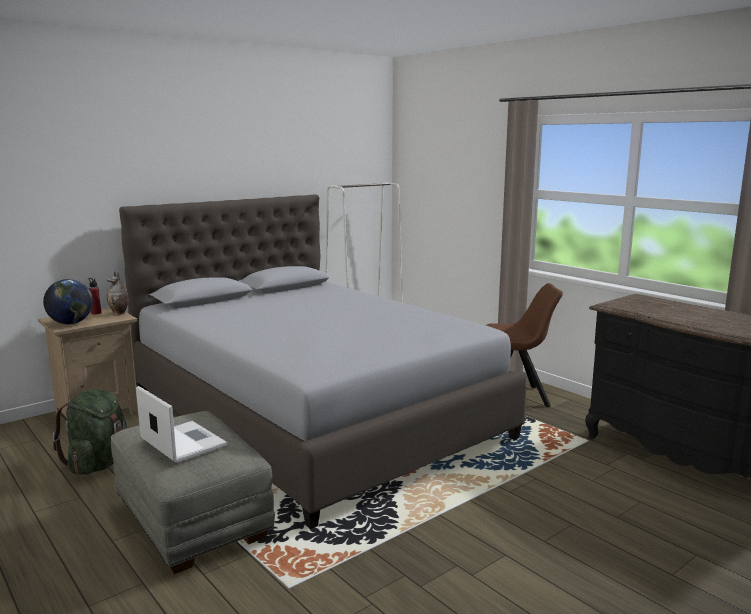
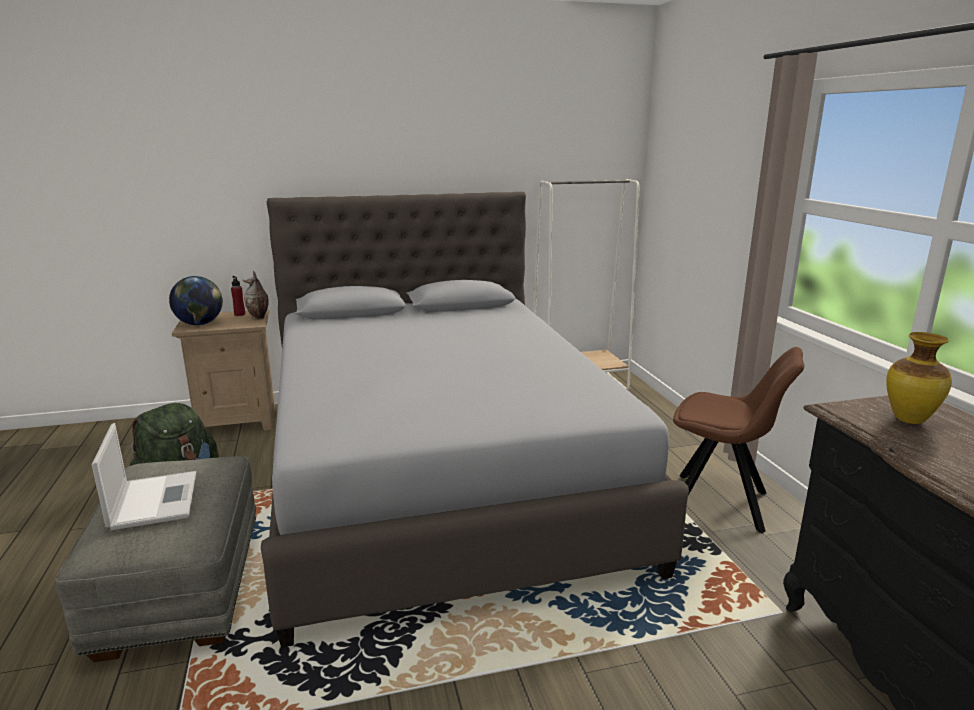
camera: 25 degrees right, 5 degrees up
(644, 305) = (910, 420): none -> vase

